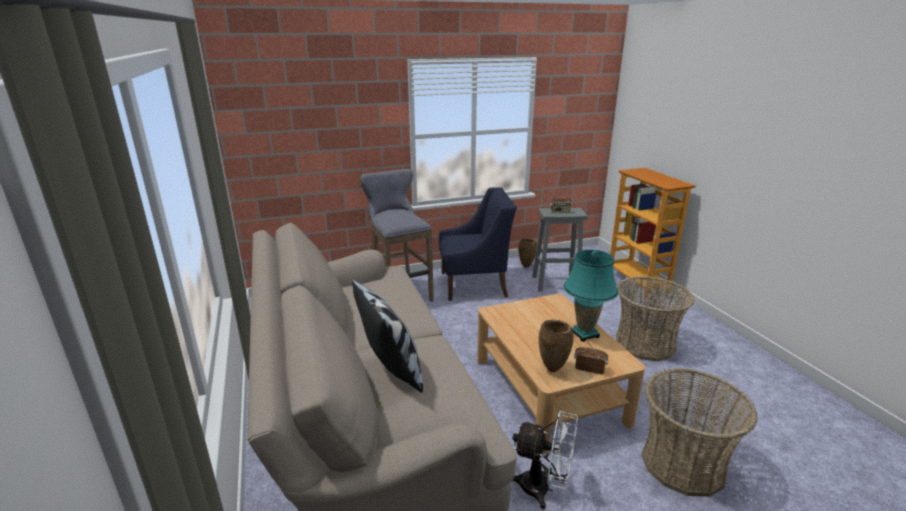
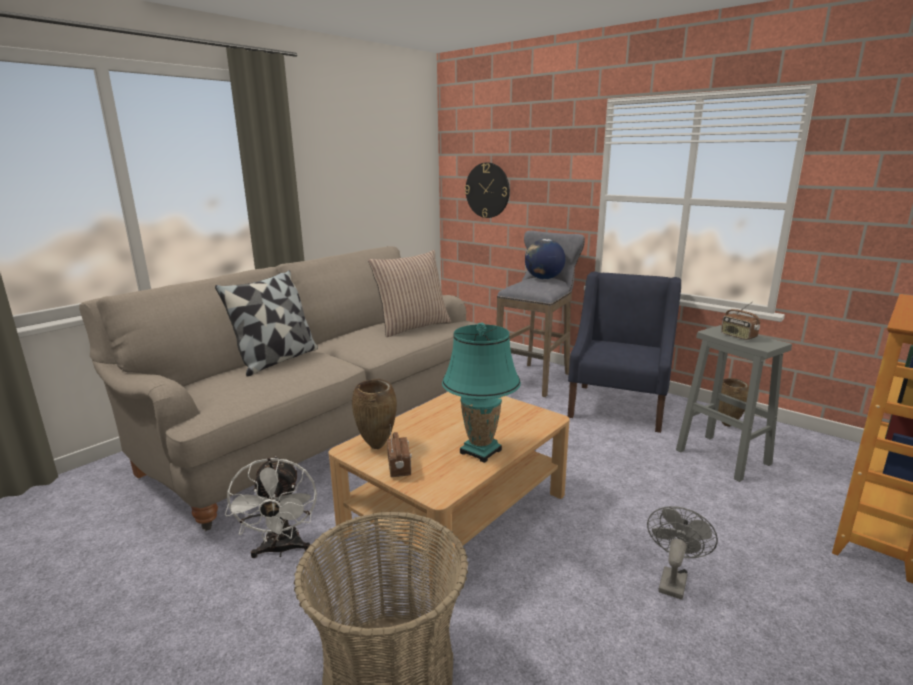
camera: 60 degrees right, 5 degrees down
(292, 143) = (487, 190): none -> wall clock
(382, 288) = (412, 326): none -> pillow
(393, 211) = (543, 279): none -> globe
(474, 284) = (618, 406): blue armchair -> blue armchair turned 120 degrees counterclockwise
(645, 344) = (673, 579): basket -> grey fan

